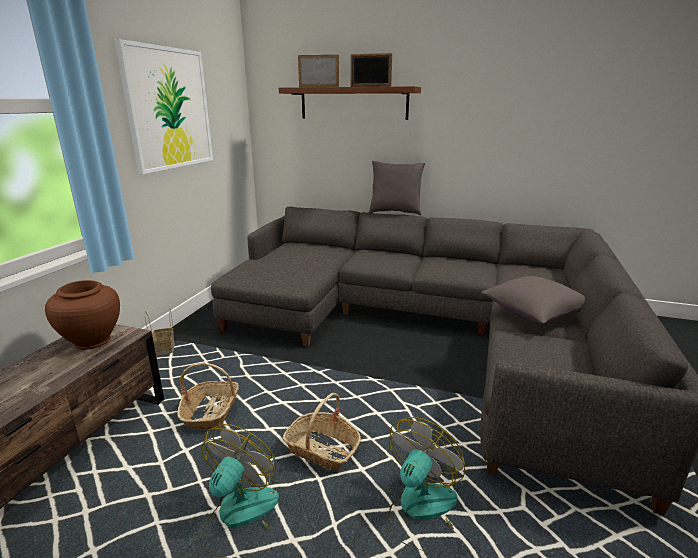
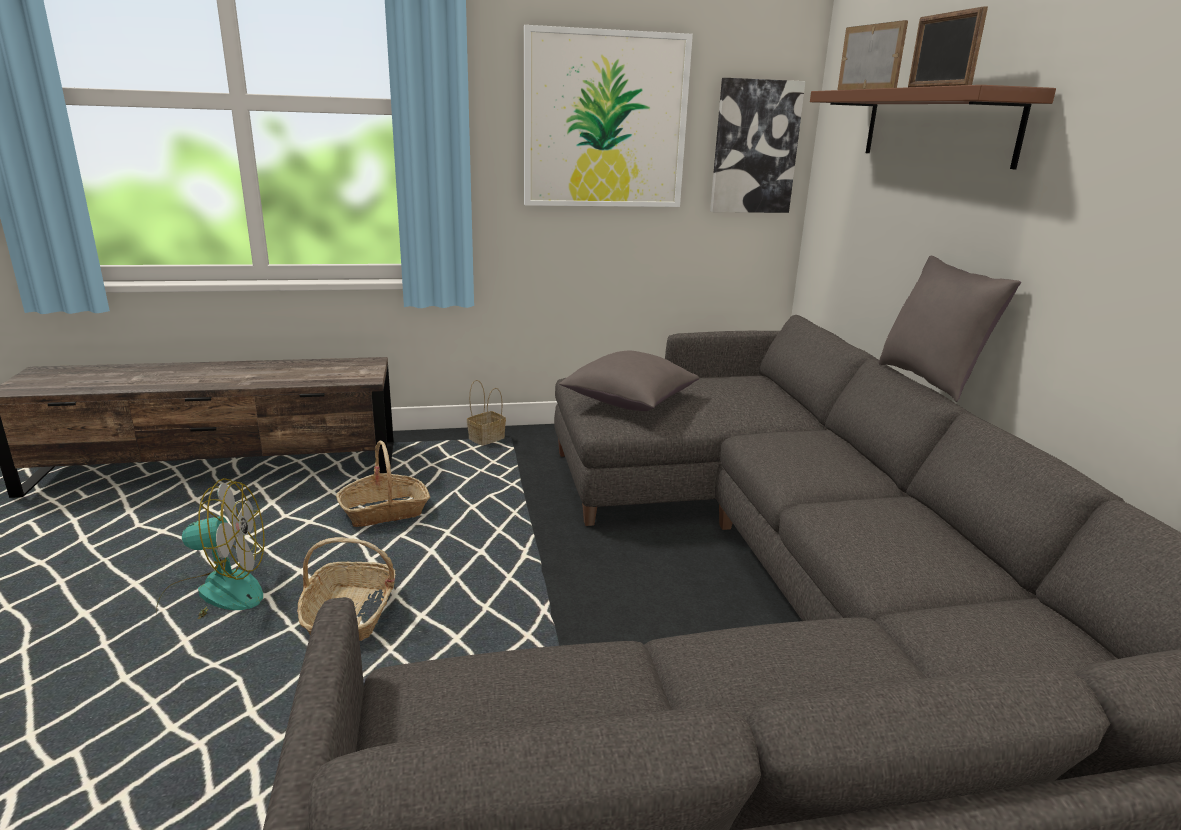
camera: 60 degrees right, 0 degrees up
(92, 341) = (340, 370): brown vase -> none
(231, 120) = (755, 147): none -> picture
(421, 511) = (252, 741): fan -> none
(535, 314) = (751, 680): grey pillow -> grey pillow (629, 402)

